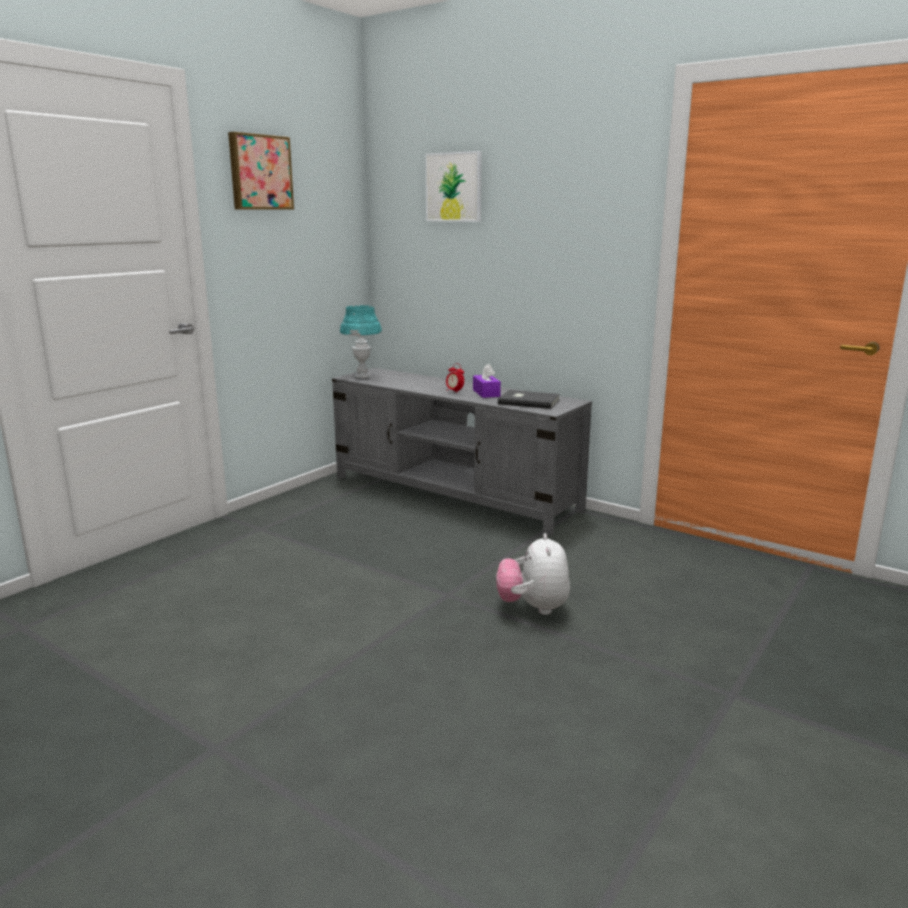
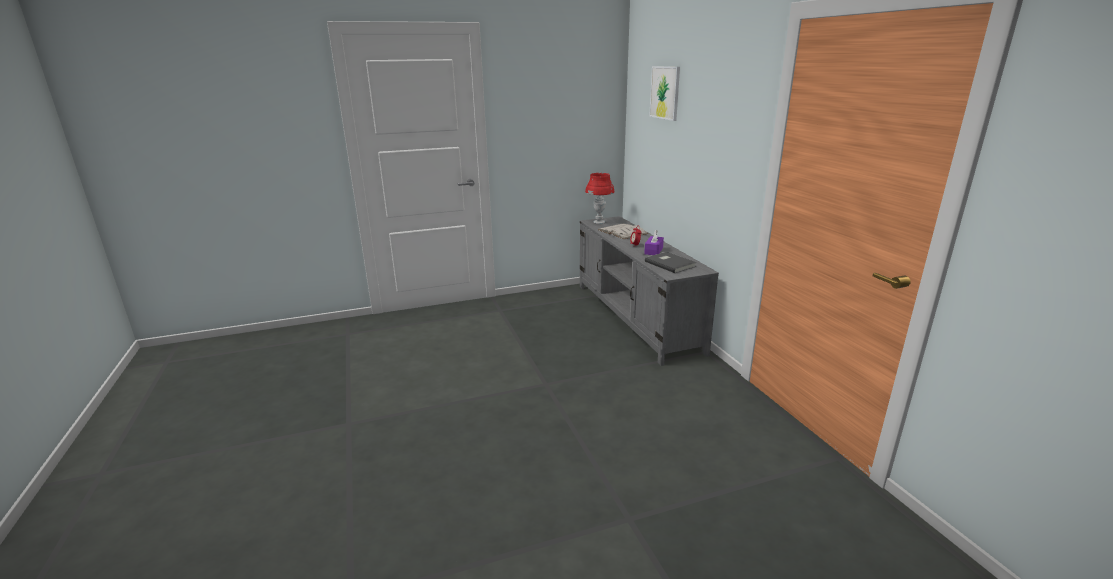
camera: 35 degrees right, 5 degrees up
(259, 172) = (533, 83): picture -> none
(362, 376) = (599, 222): turquoise table lamp -> red table lamp
(412, 381) = (622, 232): none -> white book
(533, 607) = (583, 410): plush toy -> none

